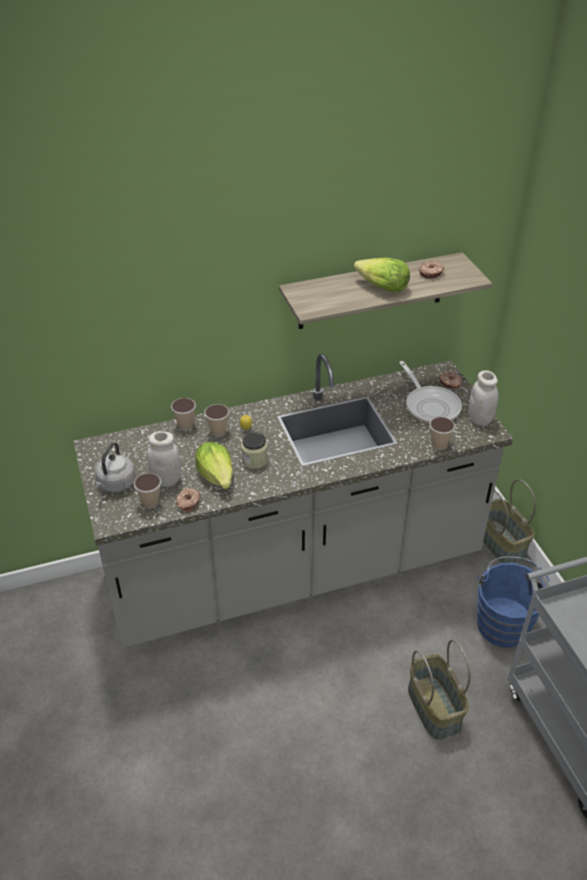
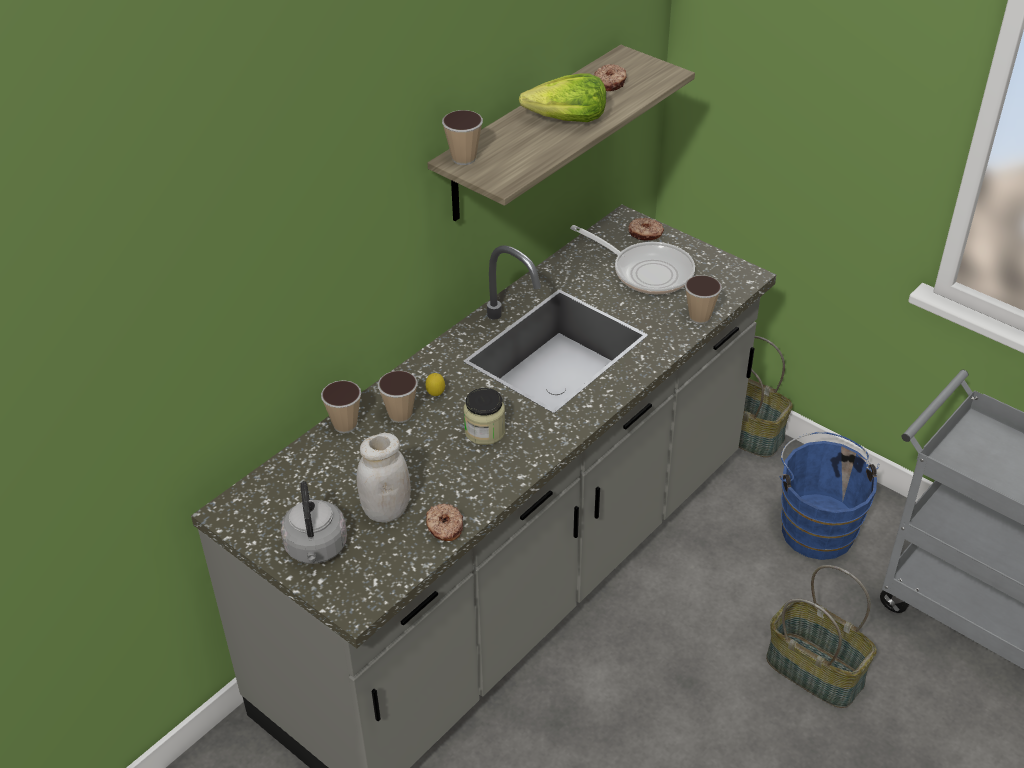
camera: 30 degrees left, 0 degrees up
(150, 503) = (391, 551): cup -> cup (464, 158)
(217, 476) = (453, 475): lettuce -> none
(480, 419) = (719, 266): white jar -> none

